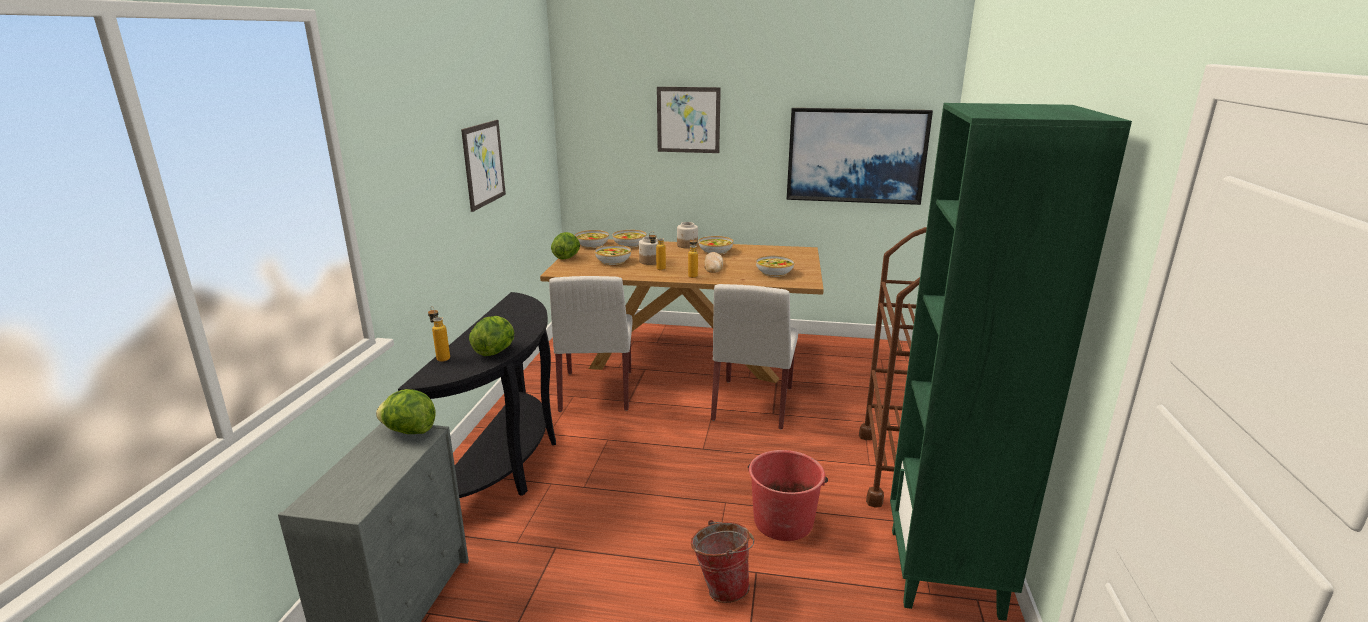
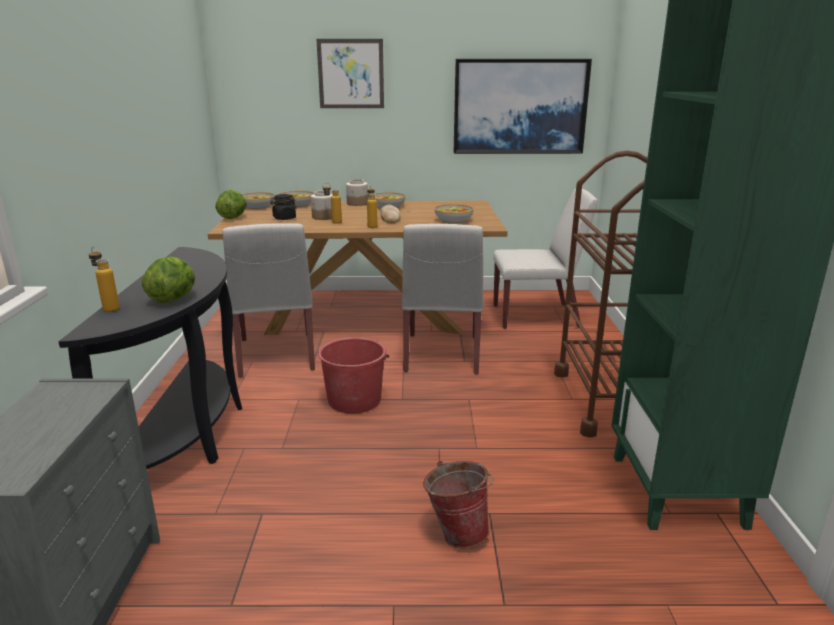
camera: 10 degrees left, 0 degrees up
(409, 431) = (79, 387): lettuce -> none
(484, 164) = (138, 105): picture -> none
(613, 261) = (284, 218): bowl -> black jar
(783, 521) = (503, 460): red bucket -> red bucket (354, 400)
(859, 369) = (536, 316): none -> white chair

